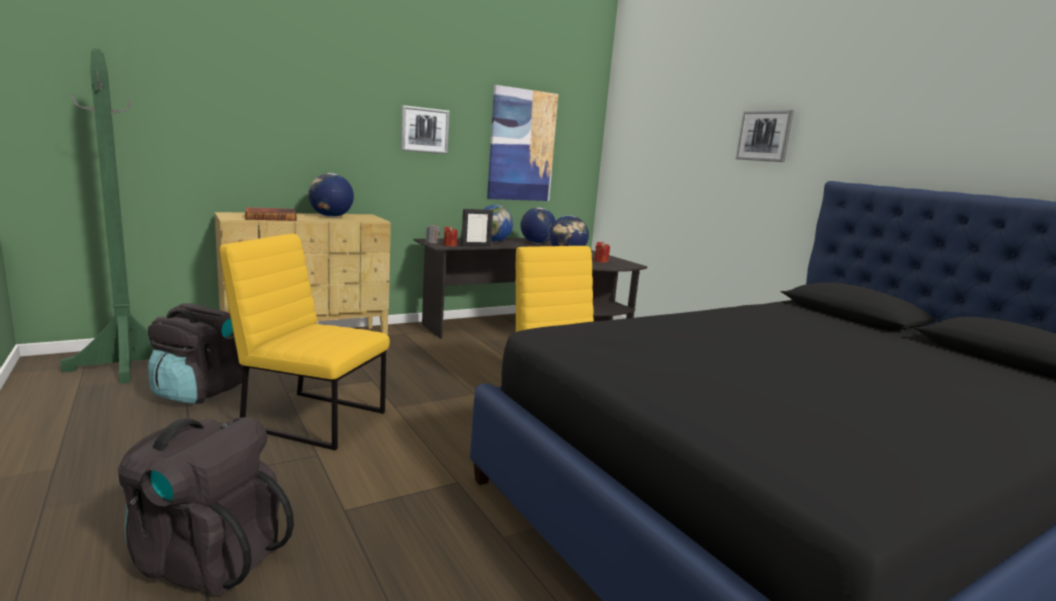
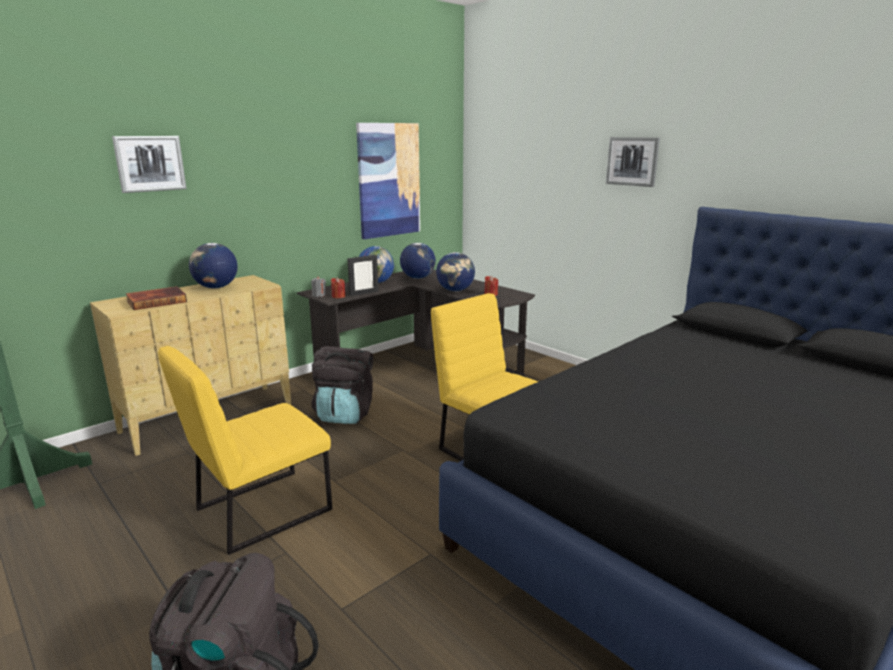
camera: 10 degrees left, 5 degrees up
(200, 391) = (128, 501): black backpack -> black backpack (345, 414)
(312, 418) = (259, 510): yellow chair -> yellow chair turned 45 degrees counterclockwise
(424, 130) = (293, 179): picture -> picture (150, 163)

